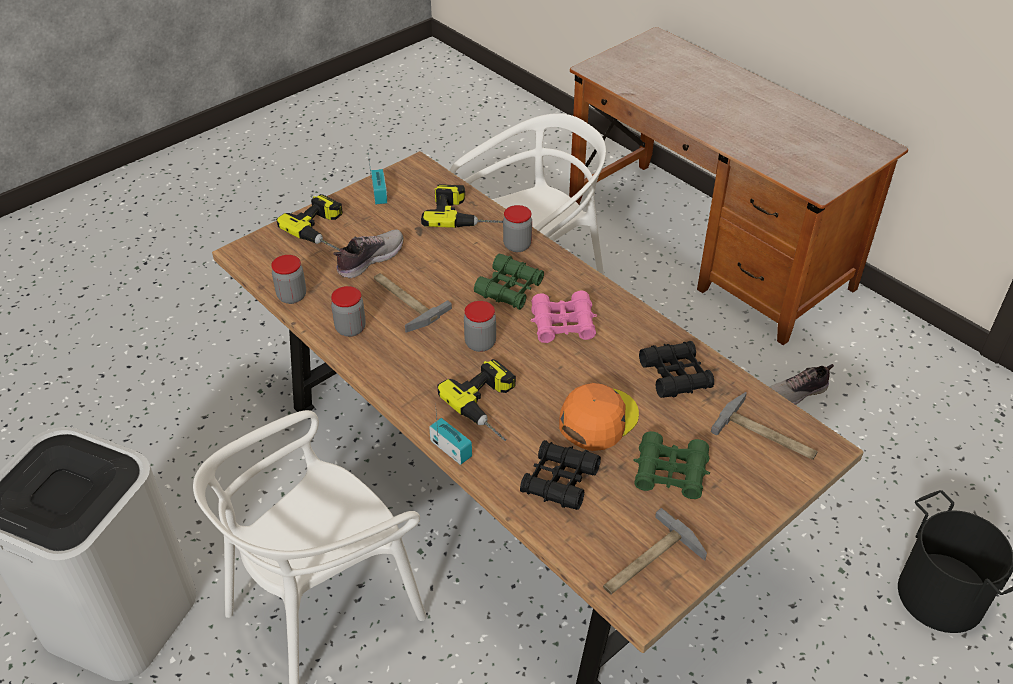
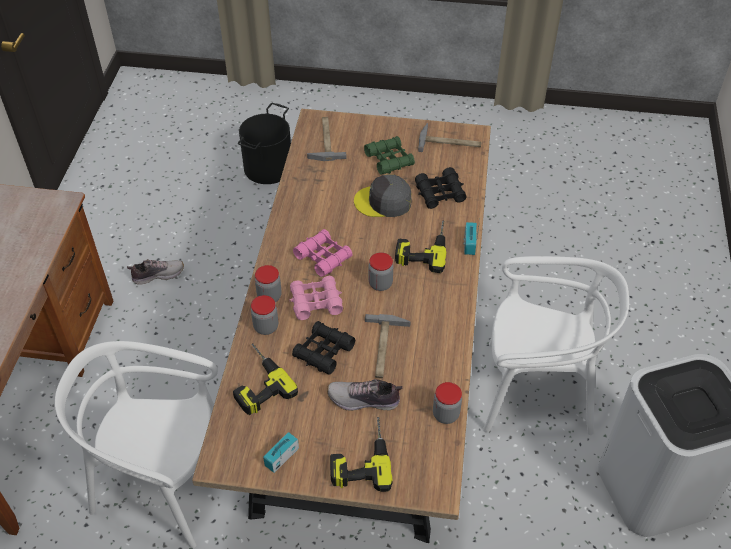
camera: 130 degrees left, 5 degrees up
(350, 328) = (437, 356): jar -> jar (269, 296)
(509, 288) = (316, 302): green binoculars -> pink binoculars
(598, 419) = (383, 202): orange cap -> grey cap
(675, 375) = (317, 190): black binoculars -> black binoculars (323, 352)
(798, 393) = (158, 274): shoe -> shoe turned 45 degrees counterclockwise

